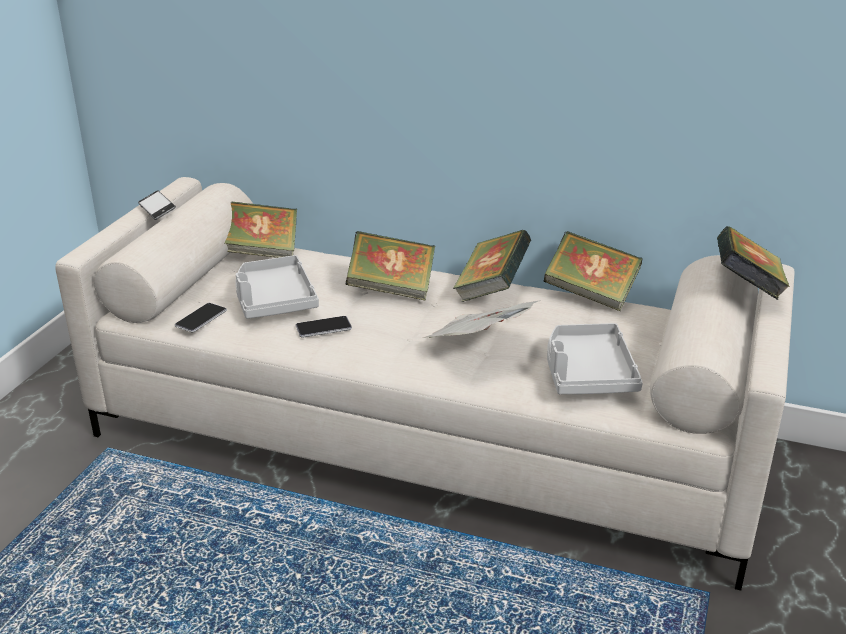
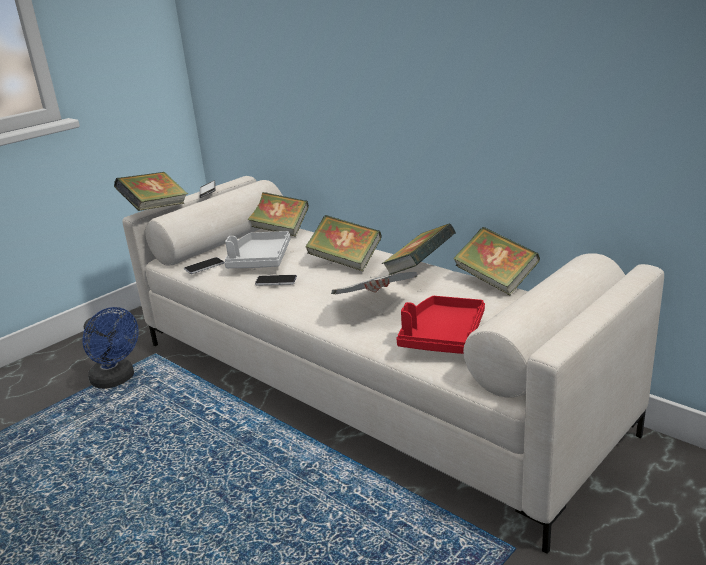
camera: 25 degrees right, 5 degrees down
(76, 496) = (117, 380): none -> blue fan
(587, 373) = (442, 336): grey tray -> red tray
(746, 289) = (598, 281): book -> book (155, 209)

